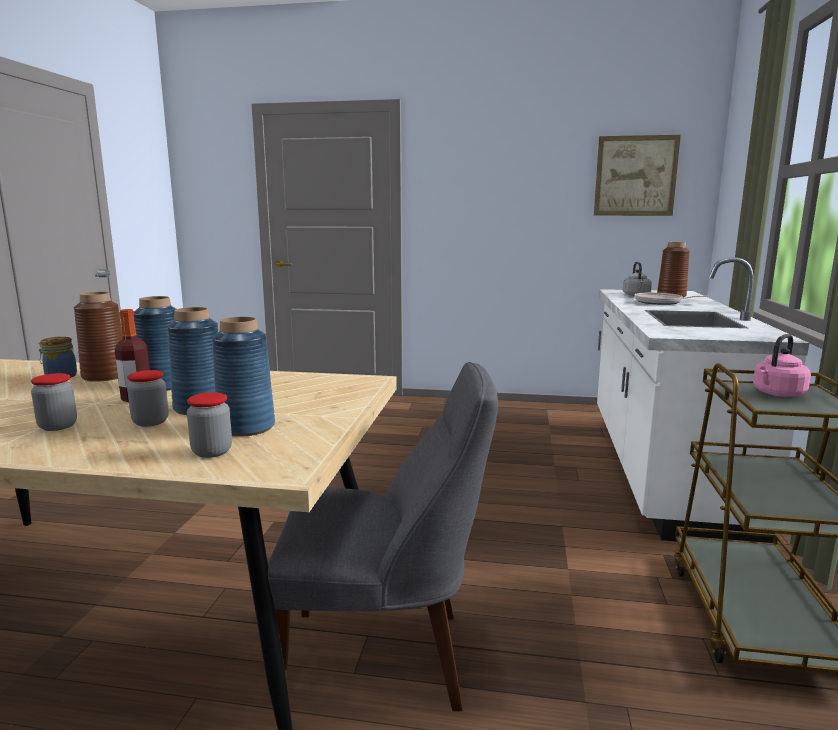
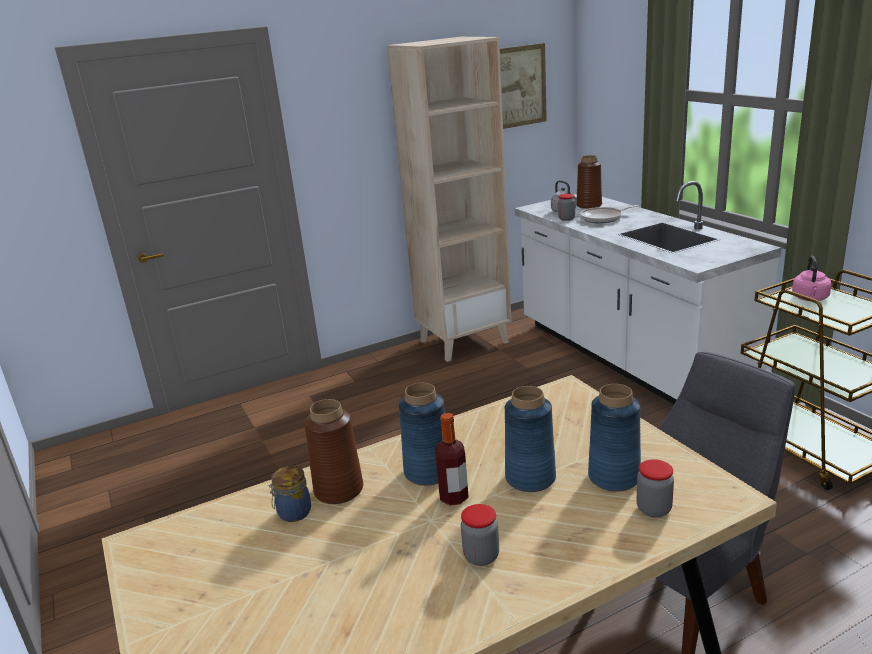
camera: 35 degrees left, 10 degrees up
(150, 422) = (537, 511): jar -> jar (566, 219)
(528, 411) = (464, 341): none -> beige bookcase

